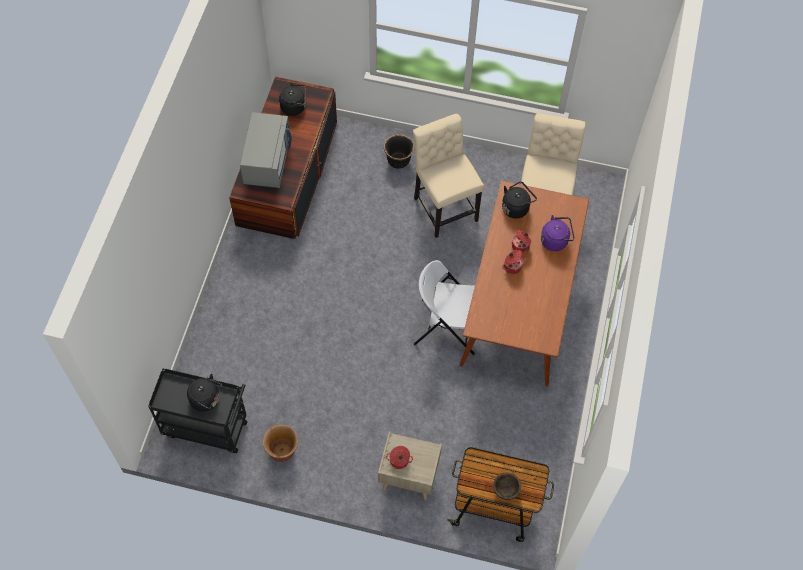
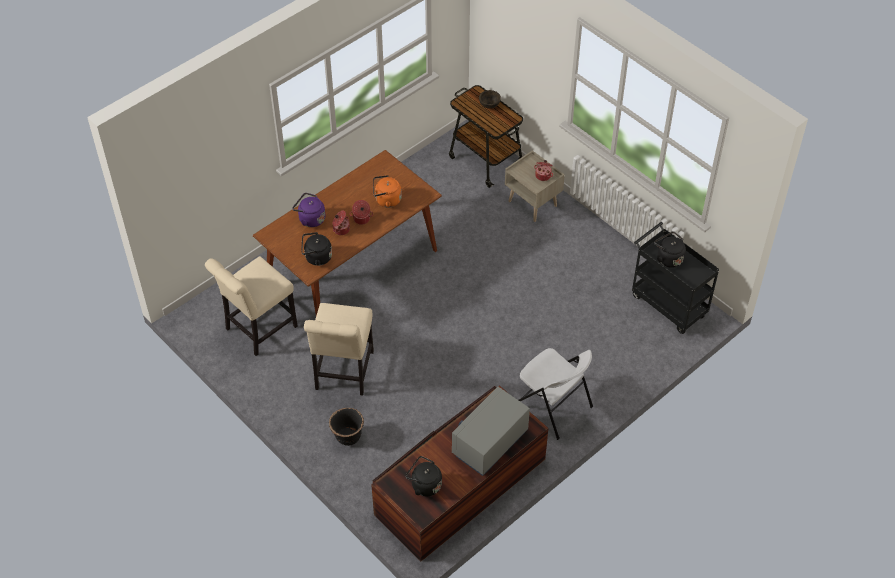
camera: 145 degrees left, 10 degrees down
(282, 451) = (616, 264): brown planter -> none
(447, 326) = (422, 281): white chair -> white chair (552, 406)
(507, 299) = (386, 200): none -> orange kettle

